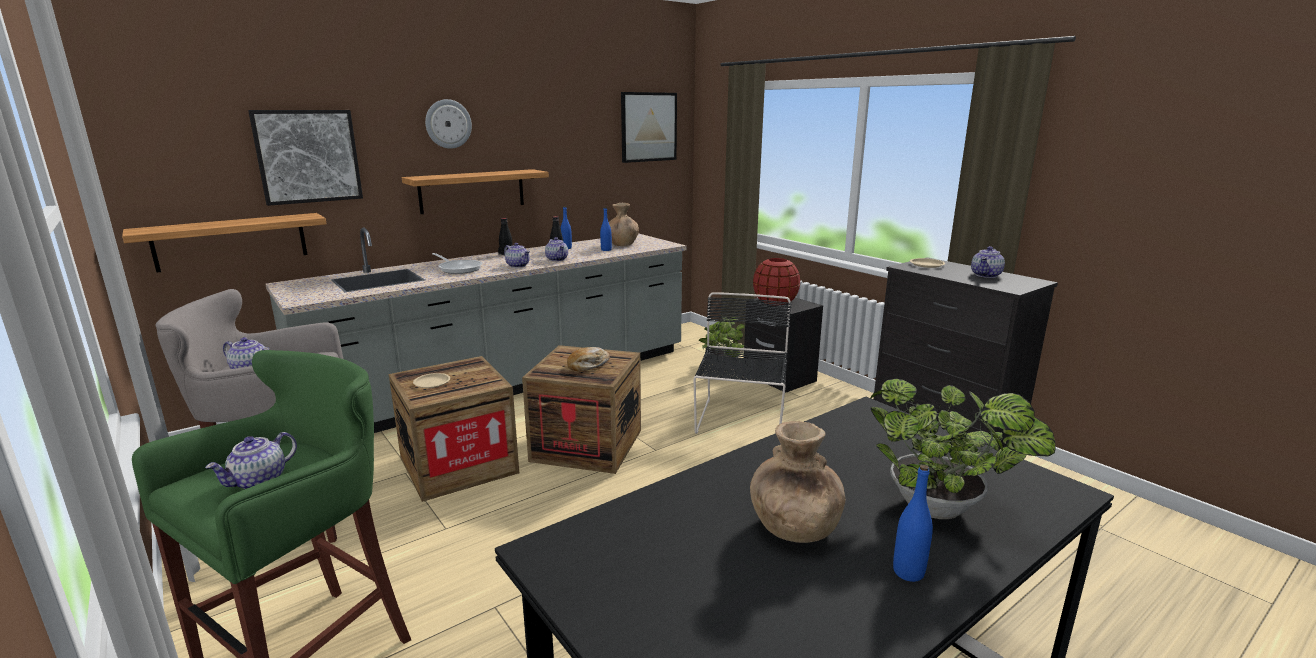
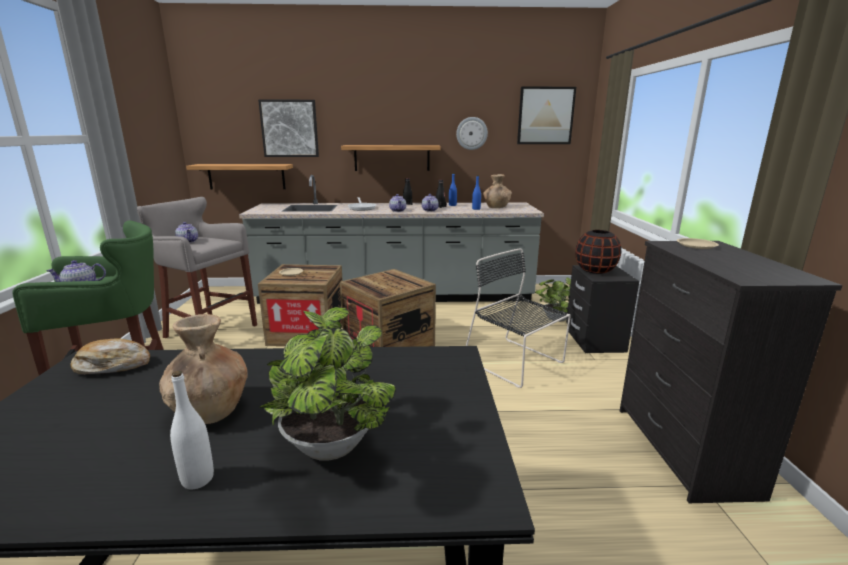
camera: 35 degrees right, 0 degrees up
(448, 124) = (378, 110): wall clock -> wall clock (471, 133)
(588, 365) = (388, 284): bread -> bread (113, 365)
(740, 421) = (515, 363): black chair -> black chair turned 90 degrees counterclockwise
(775, 302) = (595, 271): red vase -> black vase
(908, 572) = (197, 479): blue bottle -> white bottle
(986, 275) = (748, 263): teapot -> none

